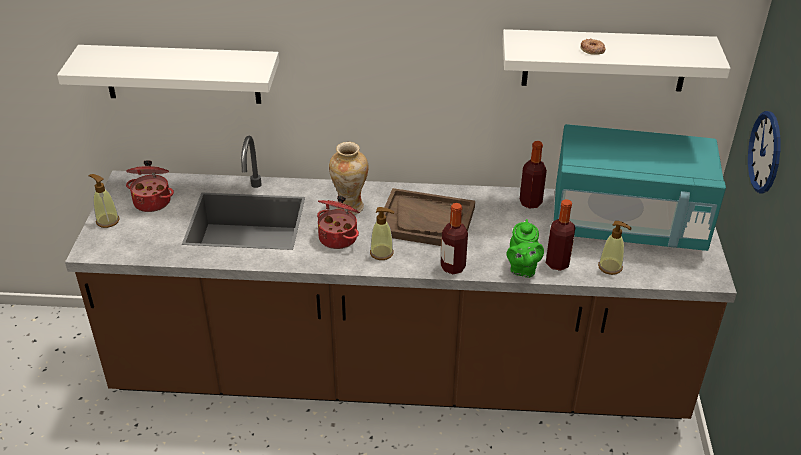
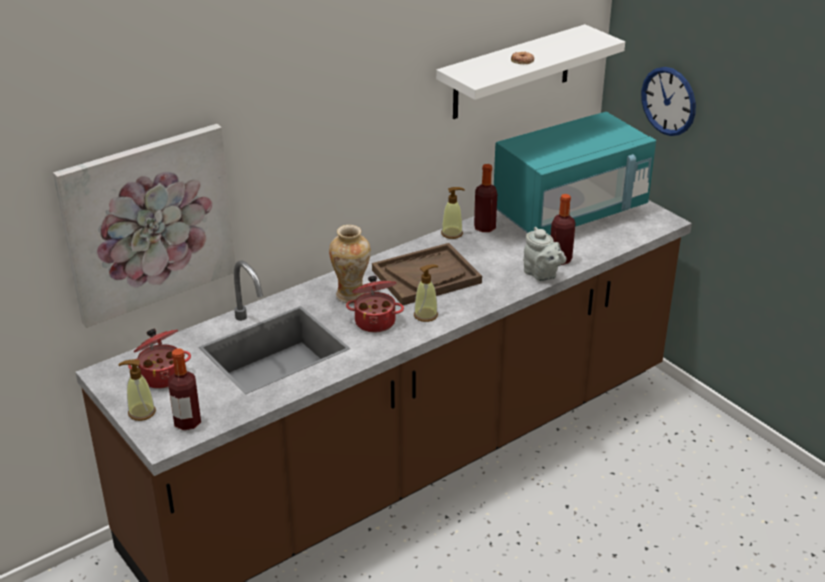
camera: 40 degrees left, 5 degrees down
(182, 74) = (148, 222): white shelf -> picture
(453, 267) = (492, 298): bottle -> bottle (187, 422)
(522, 269) = (542, 275): green teapot -> grey teapot
(610, 267) = (597, 245): soap dispenser -> soap dispenser (452, 233)

